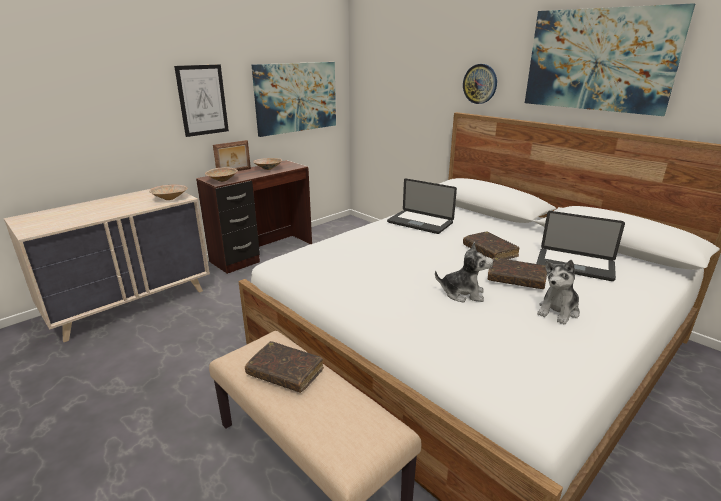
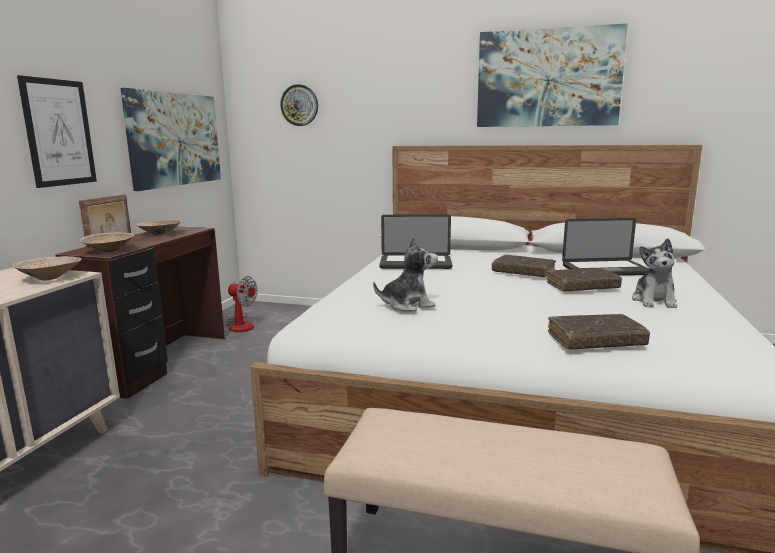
camera: 30 degrees left, 10 degrees down
(285, 373) = (457, 440): brown book -> brown book (595, 341)
(331, 235) = (241, 325): none -> fan
(462, 293) = (556, 307): plush toy -> plush toy (407, 305)
(480, 84) = (419, 112): wall clock -> wall clock (299, 105)

